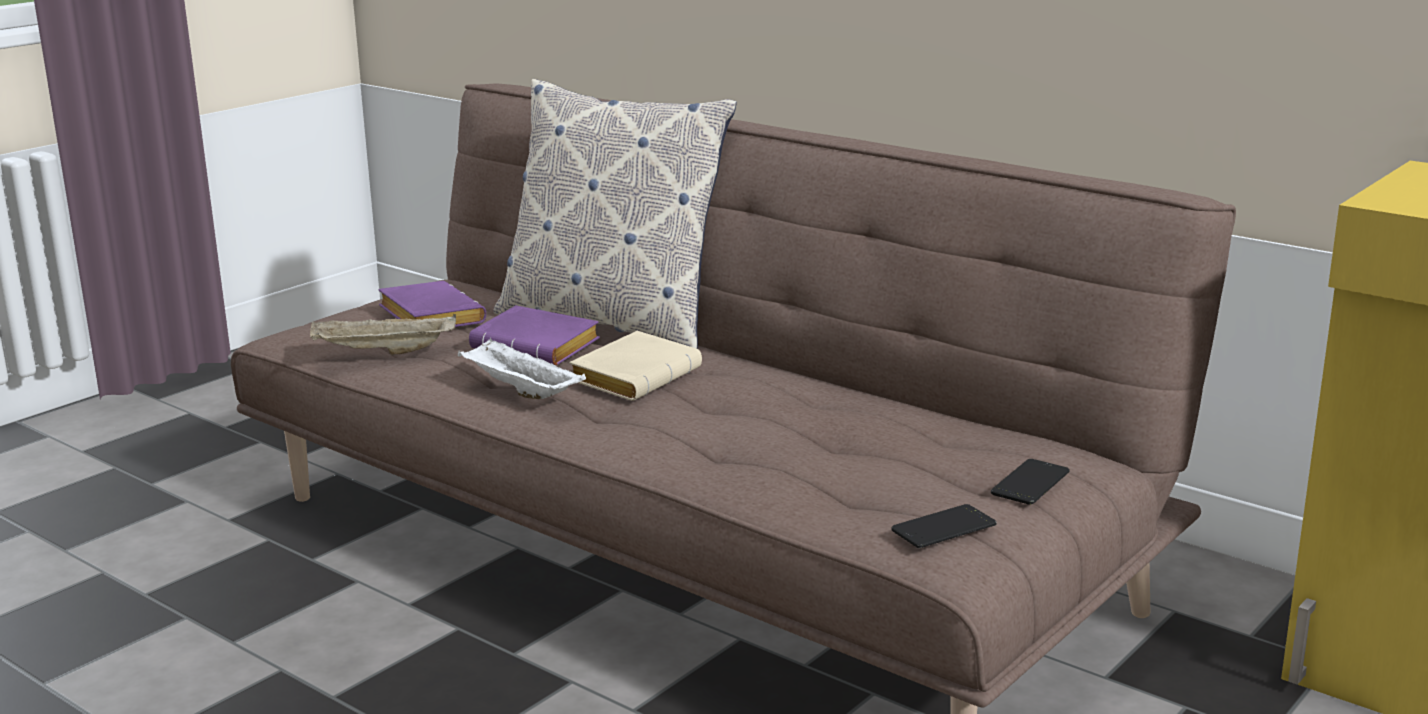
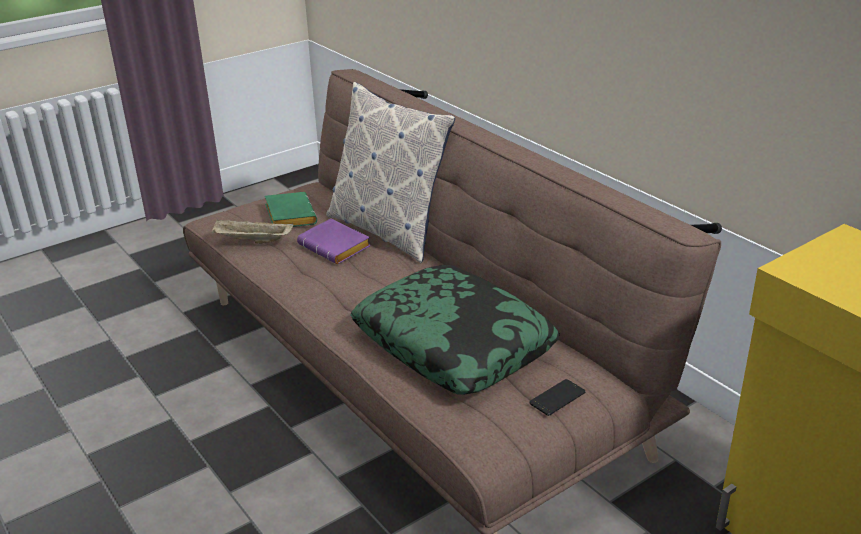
camera: 15 degrees right, 10 degrees up
(427, 317) = (288, 215): purple book -> green book
(519, 391) = (309, 281): white tray -> none
(635, 376) = (377, 278): beige book -> none
(818, 440) = (454, 344): none -> pillow
(944, 528) = (487, 426): phone -> none

